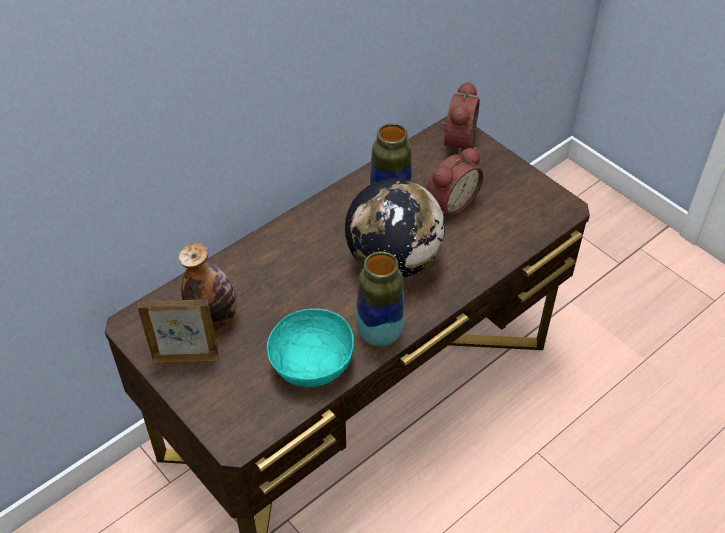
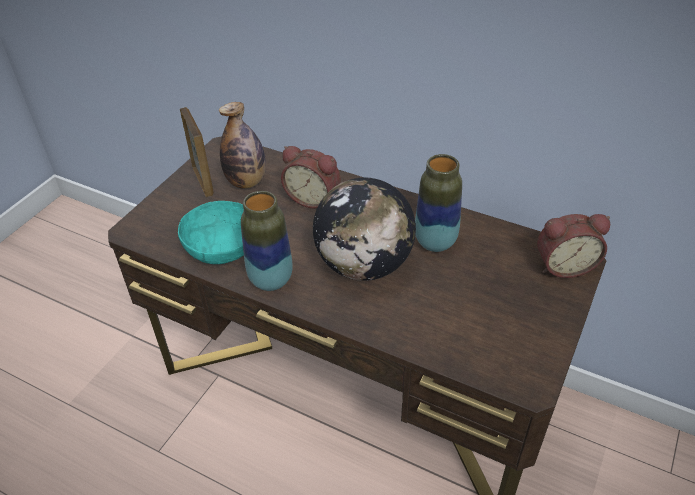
camera: 70 degrees right, 5 degrees down
(450, 203) = (468, 284): alarm clock -> alarm clock (313, 198)

